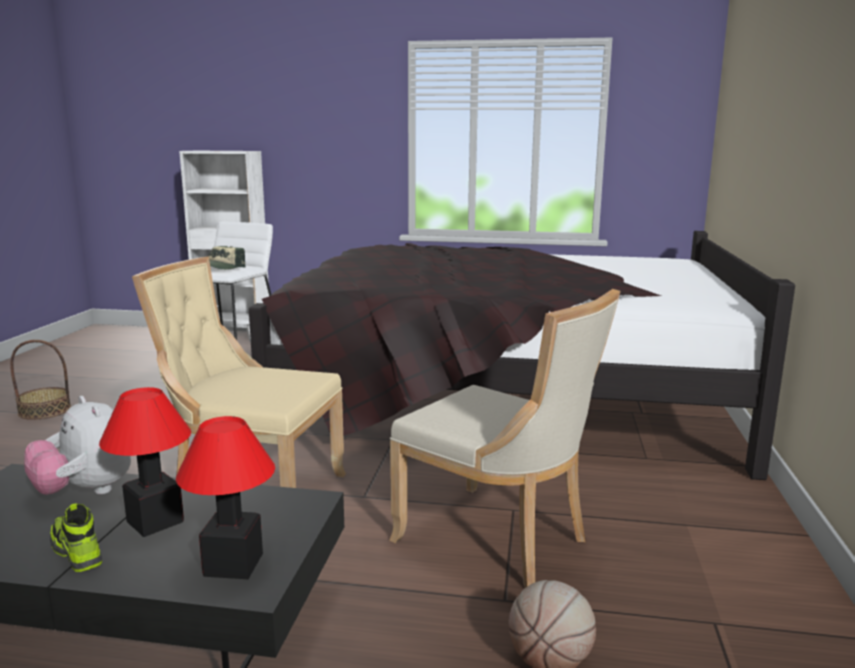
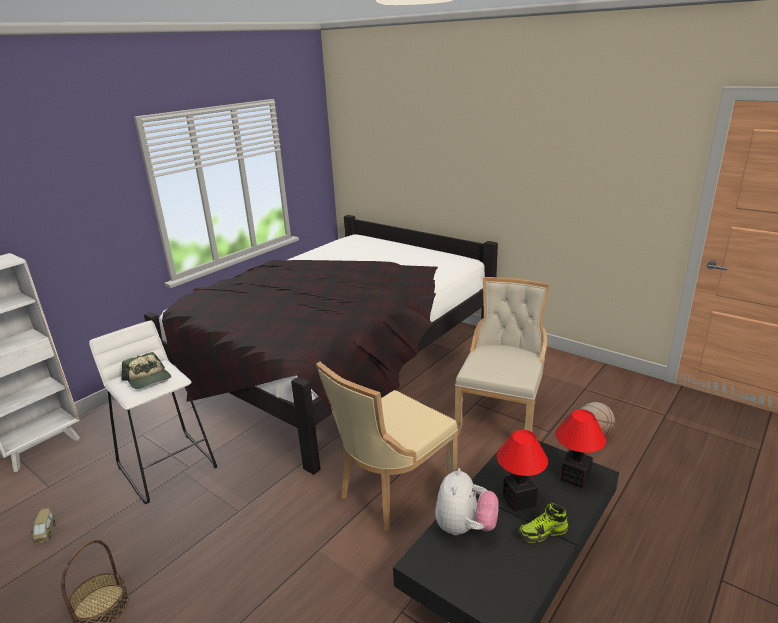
camera: 60 degrees left, 10 degrees up
(85, 491) = (465, 527): plush toy -> plush toy turned 60 degrees counterclockwise
(129, 369) = (45, 532): none -> toy car
(499, 540) = (501, 417): beige chair -> beige chair turned 45 degrees counterclockwise

